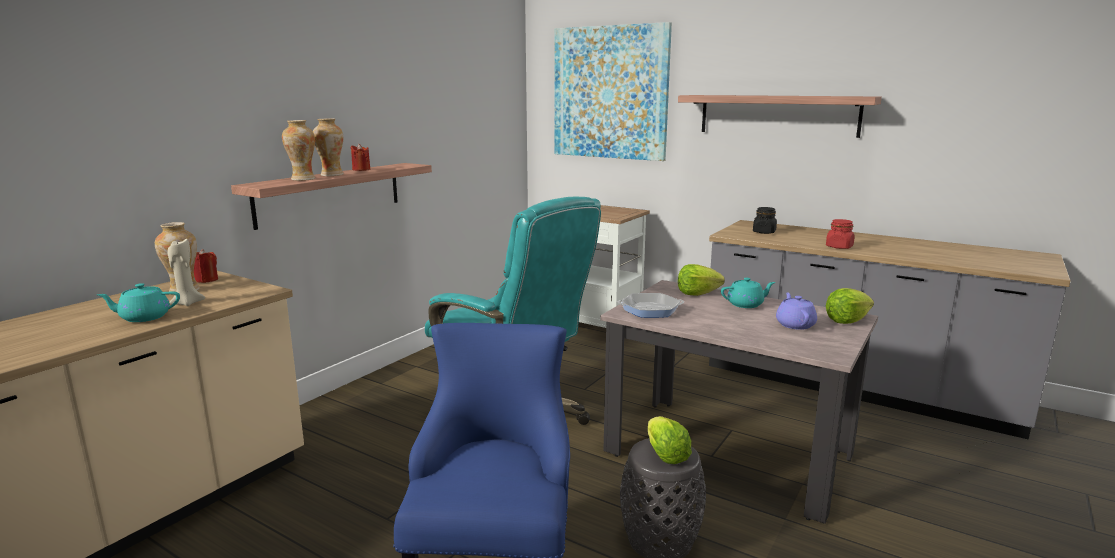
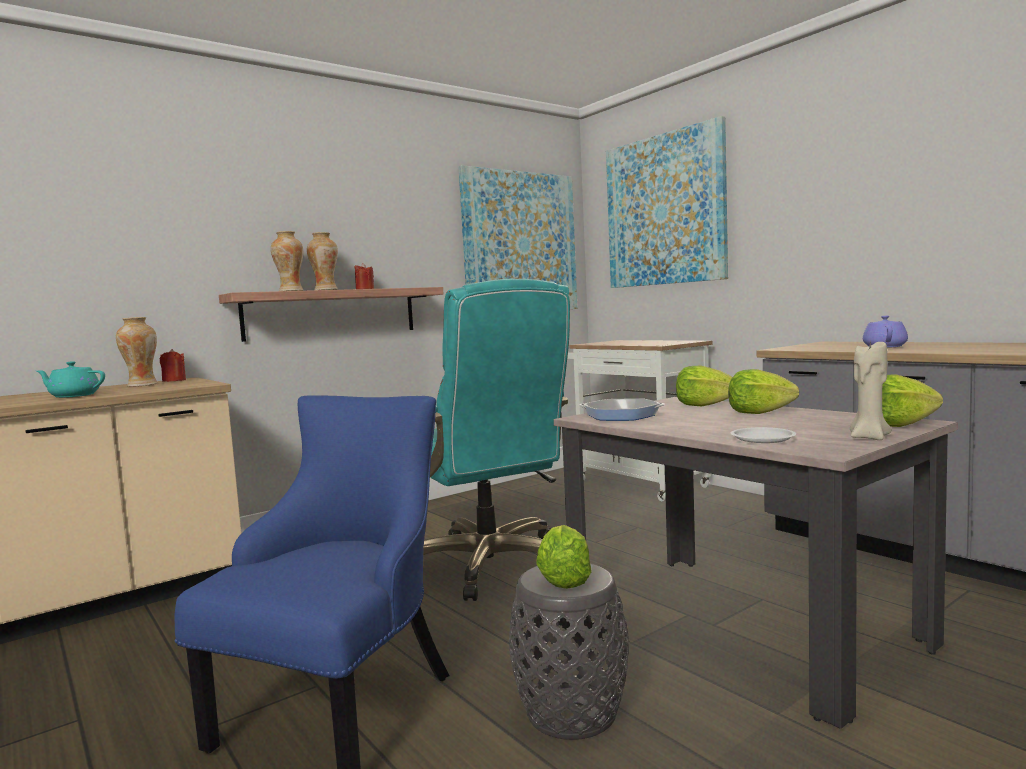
camera: 20 degrees right, 10 degrees down
(187, 303) = (126, 390): beige candle -> beige candle (868, 437)
(479, 112) = (520, 242): none -> picture
(746, 304) = (759, 412): turquoise teapot -> lettuce
(764, 232) = (838, 346): black jar -> none
(777, 115) = (859, 201): shelf -> none
(779, 341) = (762, 439): none -> white plate
(795, 324) = (807, 427): purple teapot -> purple teapot (884, 347)
(839, 247) = (933, 350): red jar -> none

